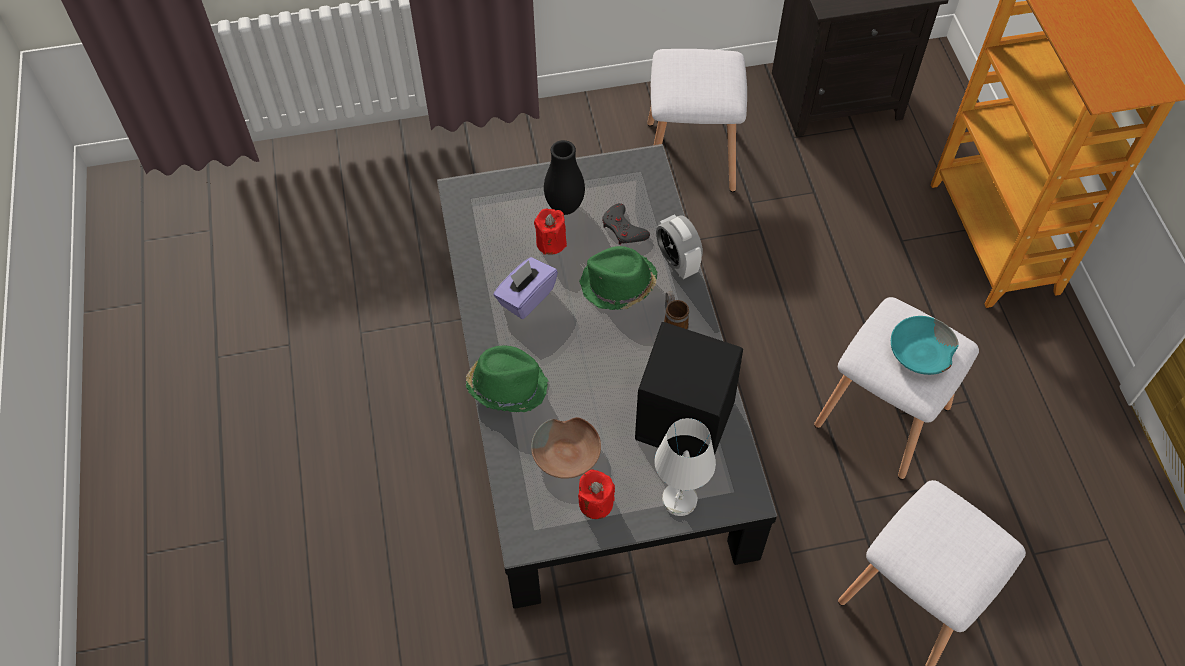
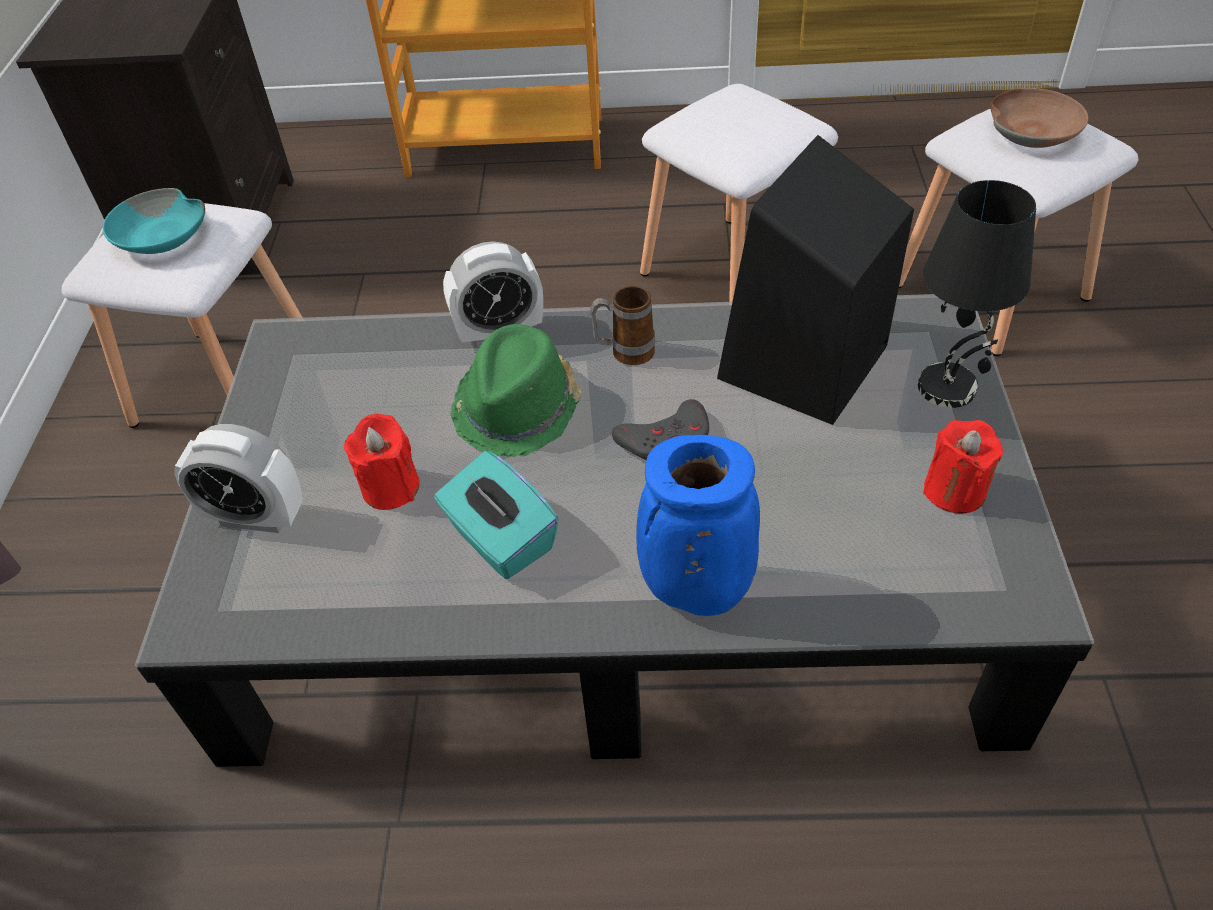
camera: 75 degrees left, 10 degrees down
(507, 385) = (694, 592): green hat -> blue vase
(523, 194) = (256, 517): none -> alarm clock
(526, 297) = (500, 539): purple tissue box -> turquoise tissue box
(564, 207) = (319, 458): black vase -> none
(567, 453) = (853, 517): brown bowl -> brown bowl (1032, 131)
(623, 229) = (405, 386): grey game controller -> grey game controller (665, 439)
(679, 500) = (948, 387): white table lamp -> black table lamp
(920, 353) = (747, 114): turquoise bowl -> turquoise bowl (162, 237)

